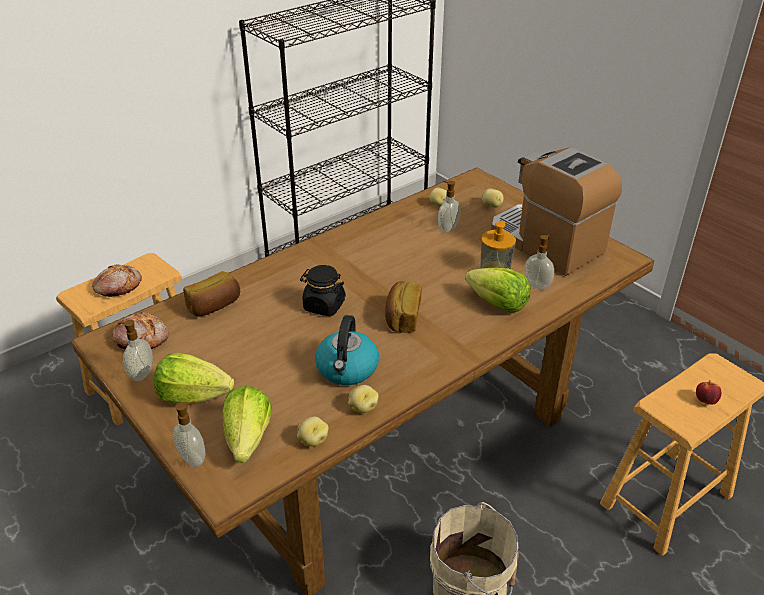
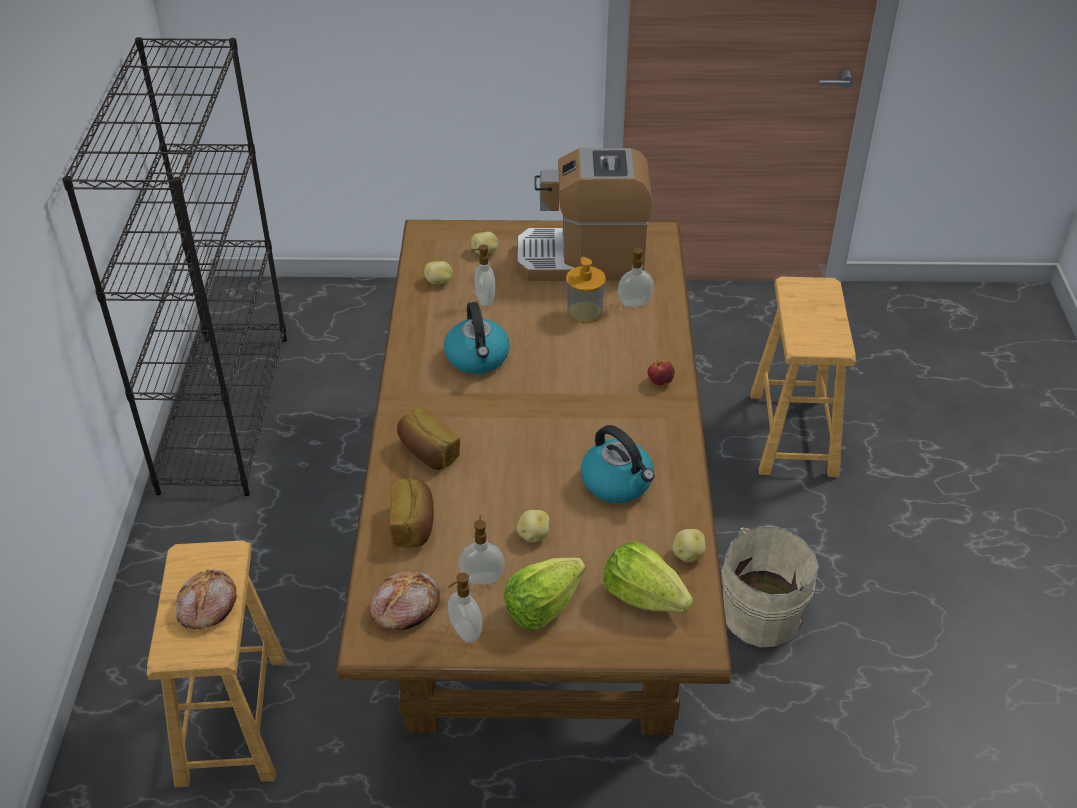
camera: 50 degrees left, 5 degrees up
(193, 458) = (632, 646): soap dispenser -> soap dispenser (482, 578)
(323, 306) = (507, 448): black jar -> none
(362, 407) = (678, 501): potato -> potato (533, 535)
(391, 253) = (478, 358): none -> kettle
(402, 317) = (585, 408): bread -> bread (428, 452)
(497, 304) = (633, 341): lettuce -> none
(705, 401) = (822, 319): apple -> apple (660, 382)

